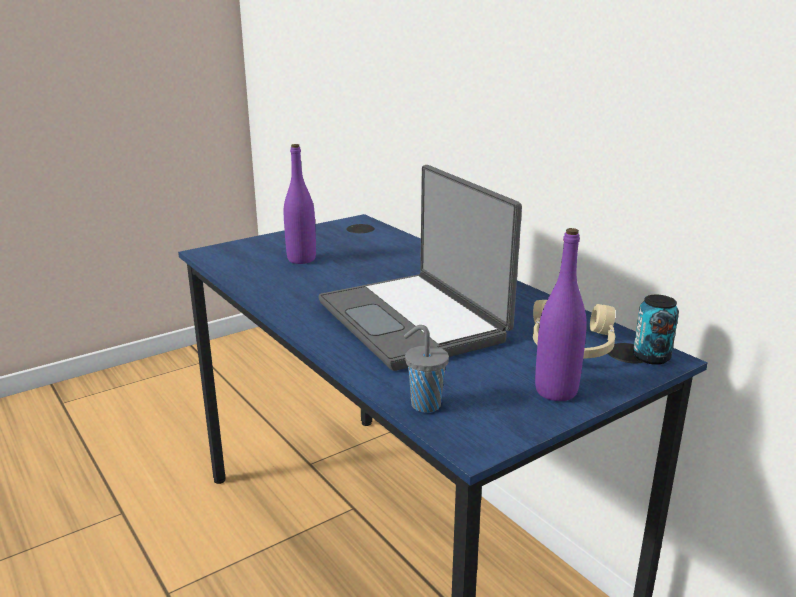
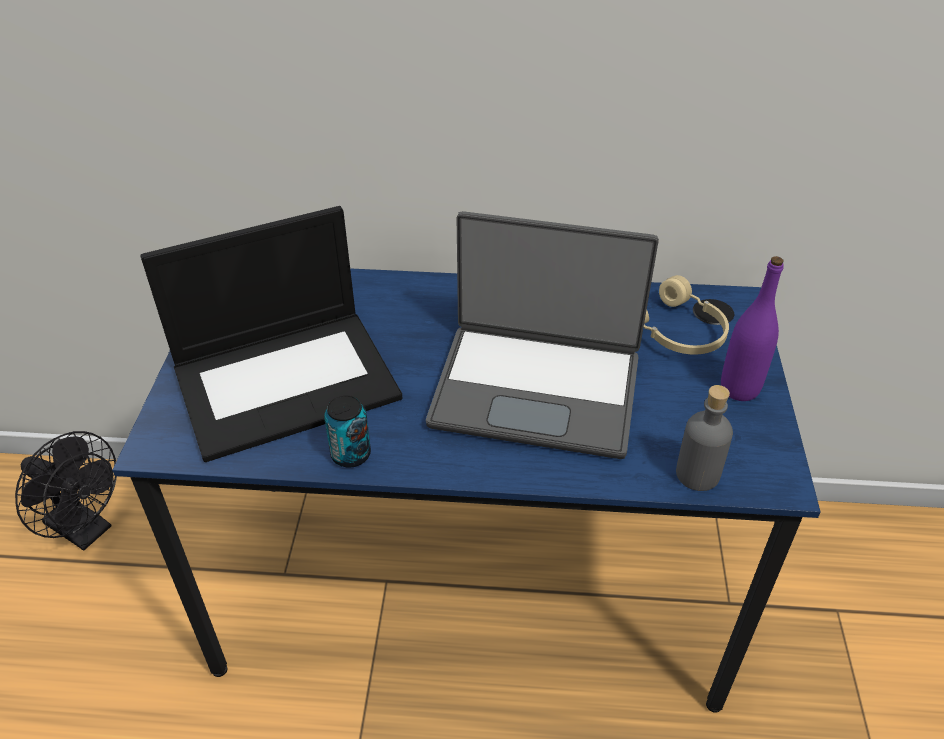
camera: 50 degrees left, 20 degrees up
(260, 384) = (86, 530): none -> black fan
(301, 259) = (287, 380): purple bottle -> laptop
(424, 404) = (697, 474): grey cup -> grey bottle
(651, 357) = (733, 306): can -> can (351, 454)

